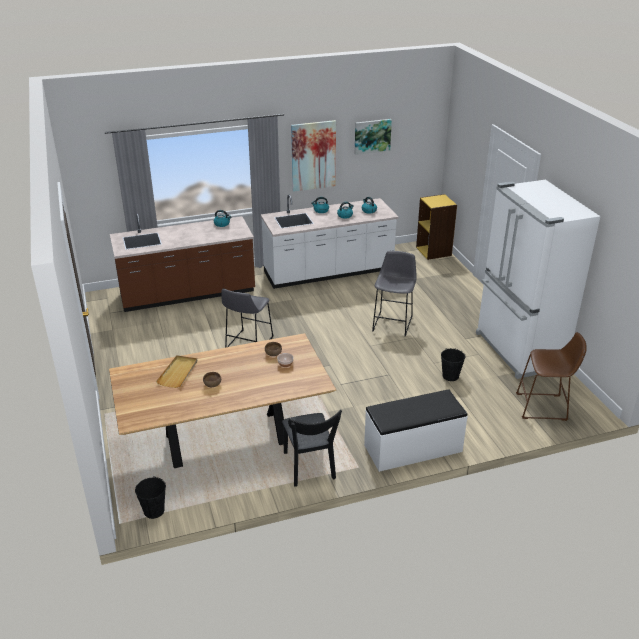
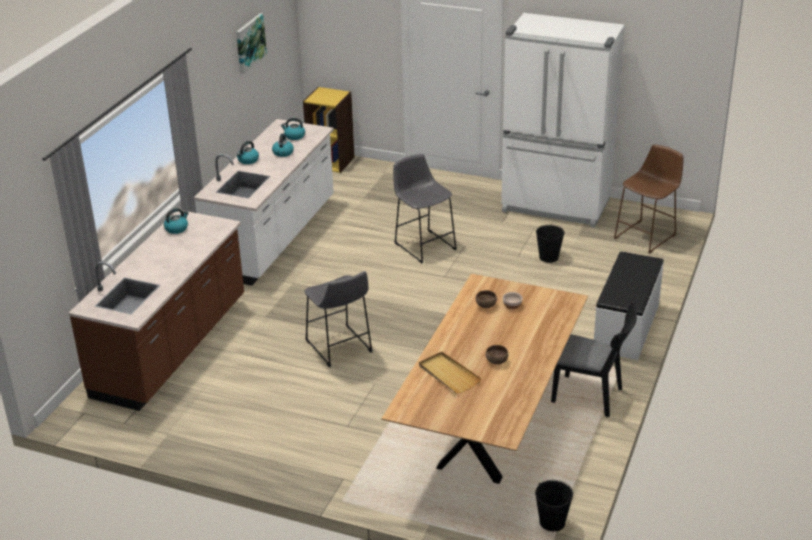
camera: 50 degrees left, 0 degrees up
(313, 156) = (210, 93): picture -> none

